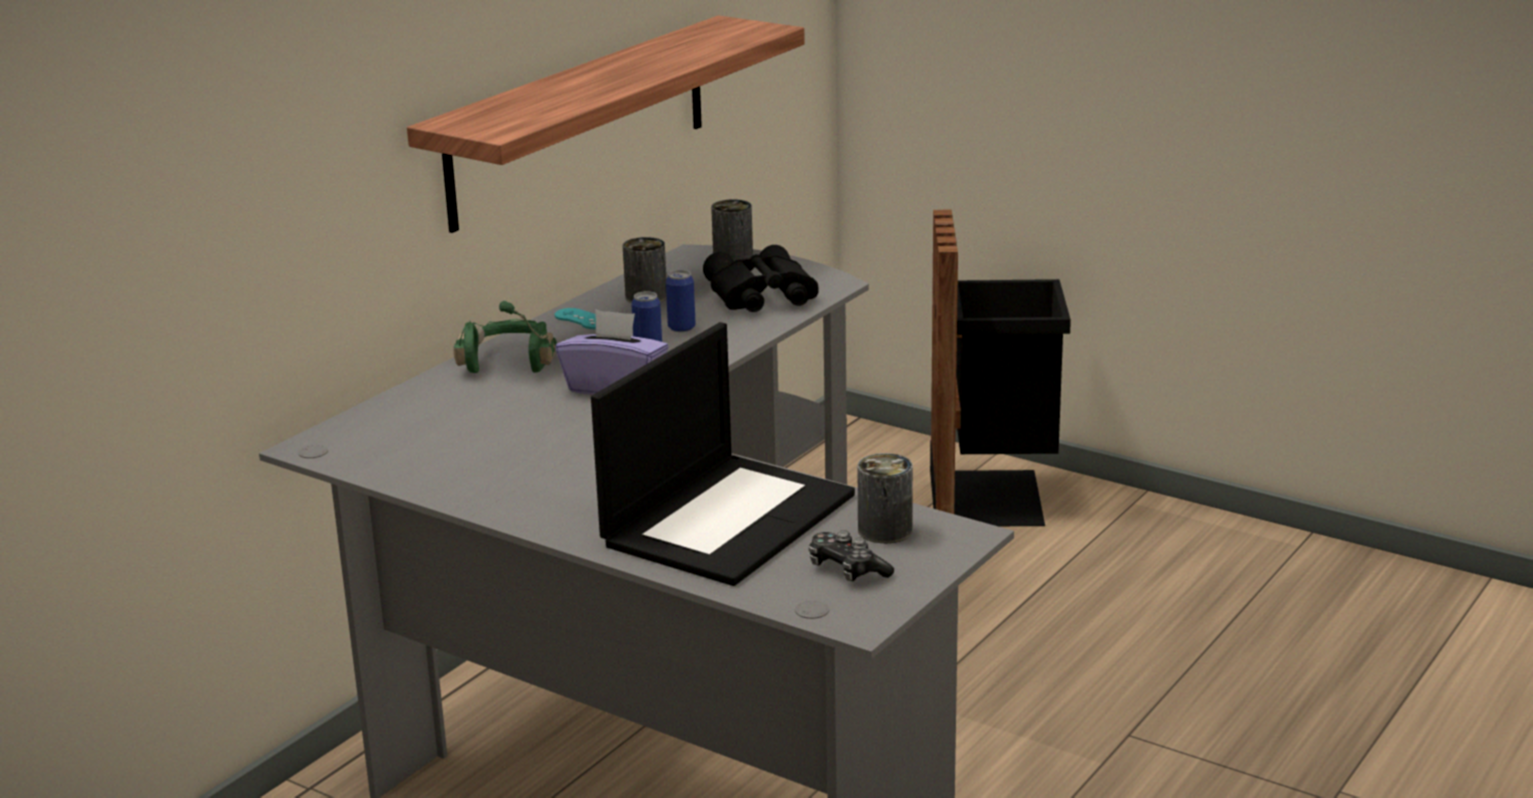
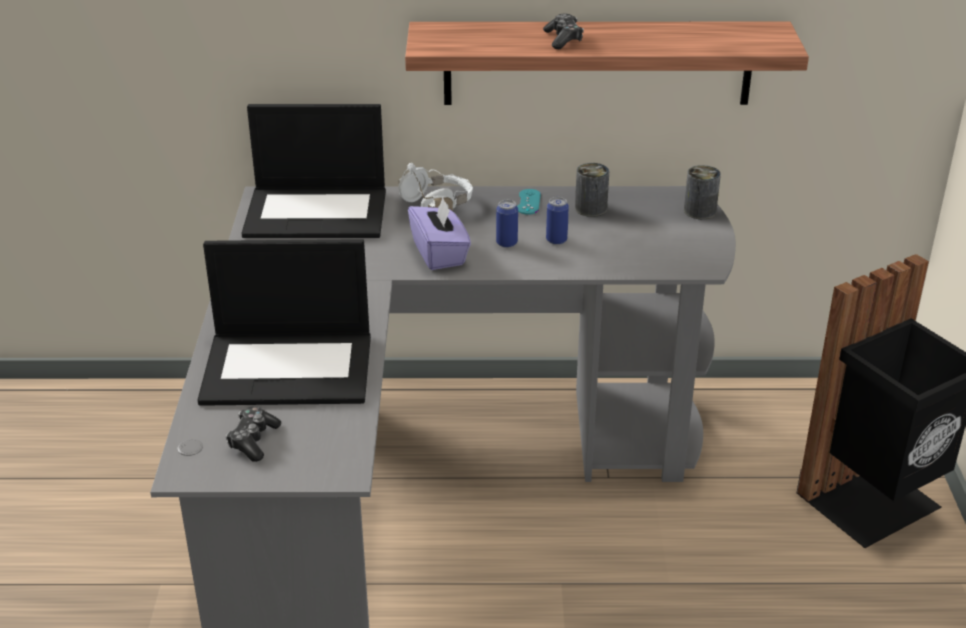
camera: 55 degrees right, 10 degrees up
(410, 425) = (318, 212): none -> laptop
(509, 362) = (437, 206): green headphones -> white headphones
(593, 84) = (563, 39): none -> game controller
(759, 296) = (644, 247): black binoculars -> none
(885, 530) = (322, 435): can -> none

